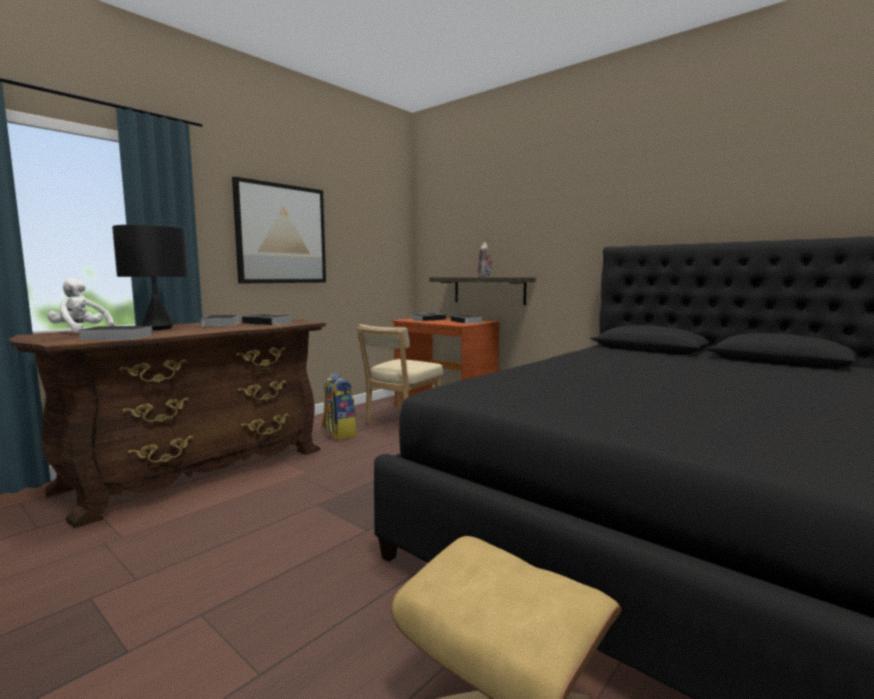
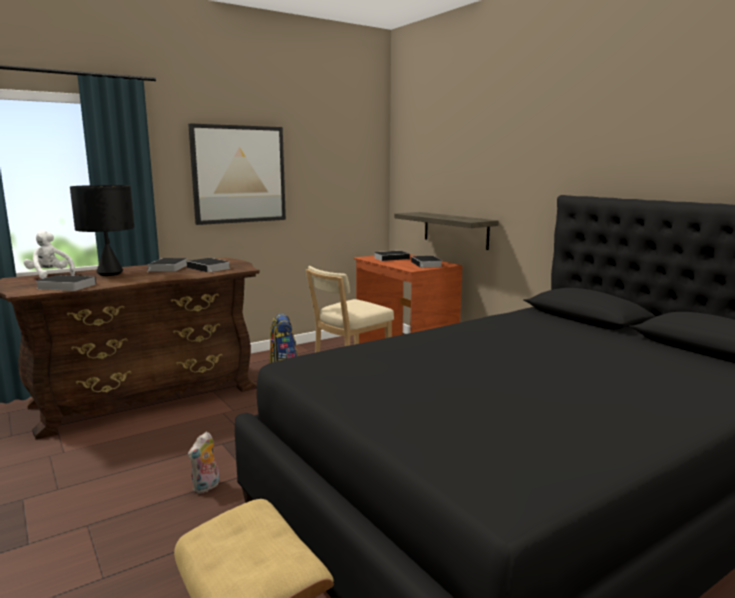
camera: 15 degrees right, 5 degrees up
(484, 277) = (446, 217): plush toy -> plush toy (206, 487)

